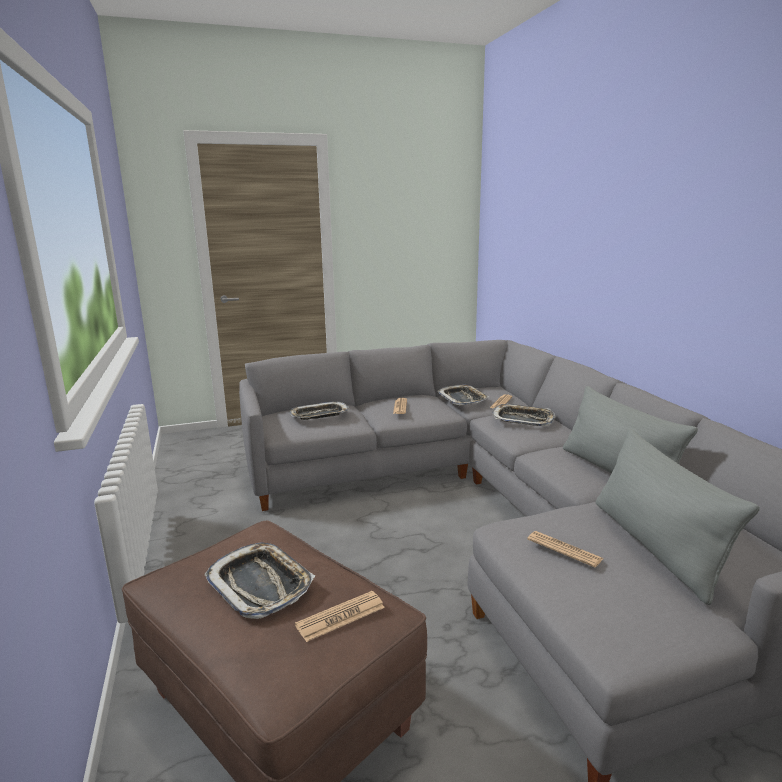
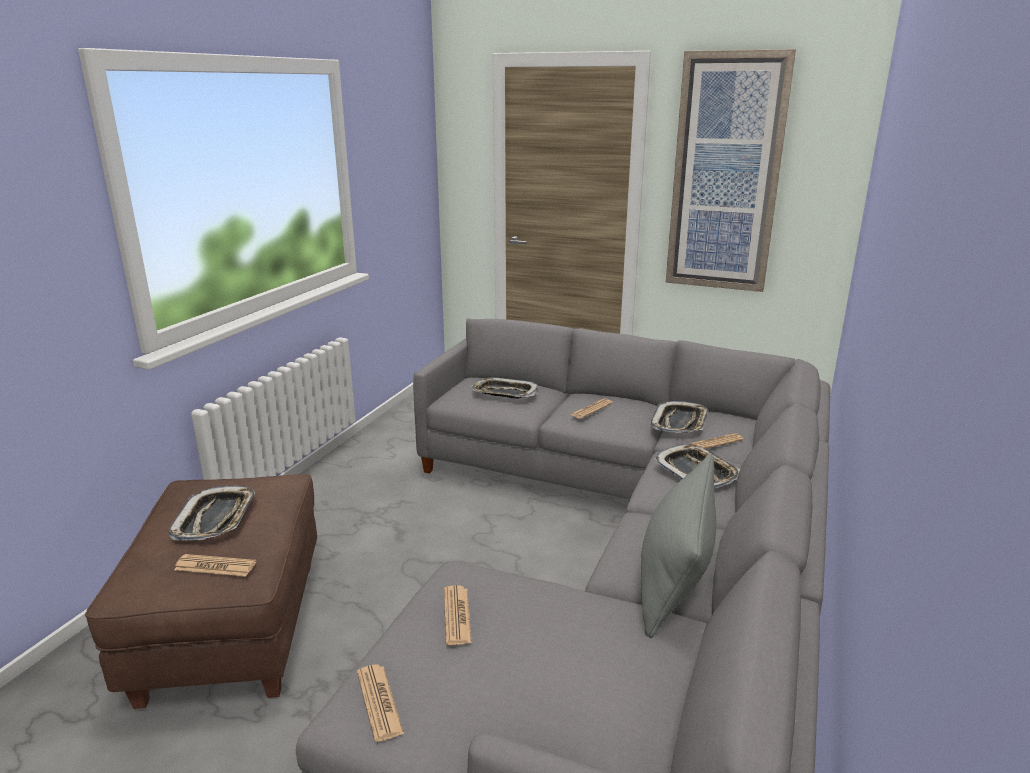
camera: 40 degrees right, 5 degrees up
(392, 227) = (726, 174): none -> picture
(623, 627) = (379, 702): none -> newspaper
(655, 546) = (541, 663): grey pillow -> none

